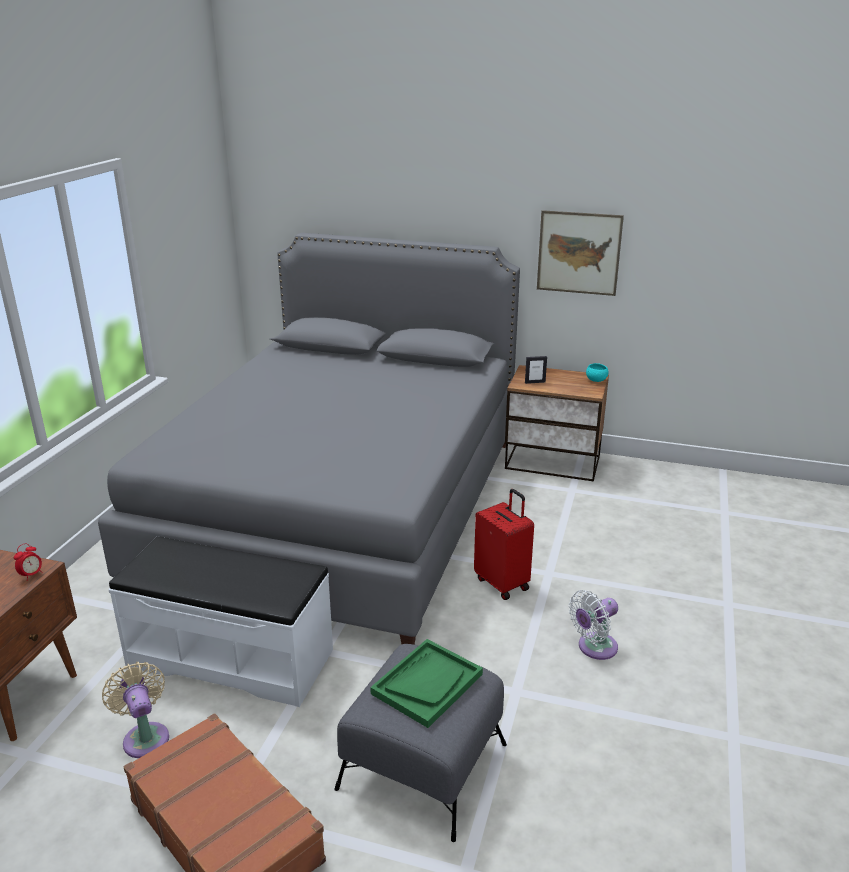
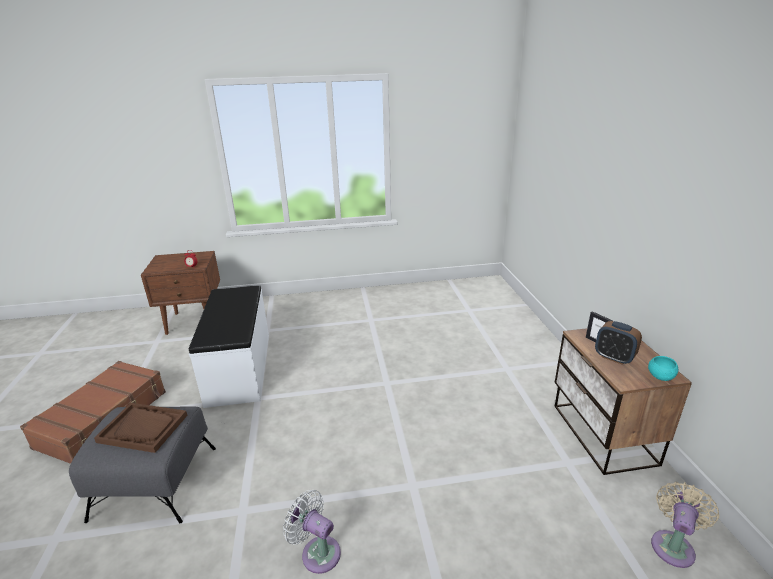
camera: 65 degrees right, 0 degrees up
(145, 736) = (171, 366): beige fan -> beige fan (673, 545)
(341, 507) = (416, 348): grey bed -> none
(427, 684) = (143, 428): green tray -> brown tray
(503, 583) = (378, 459): red suitcase -> none
(561, 385) = (614, 357): none -> alarm clock
(579, 253) = (702, 223): picture -> none

